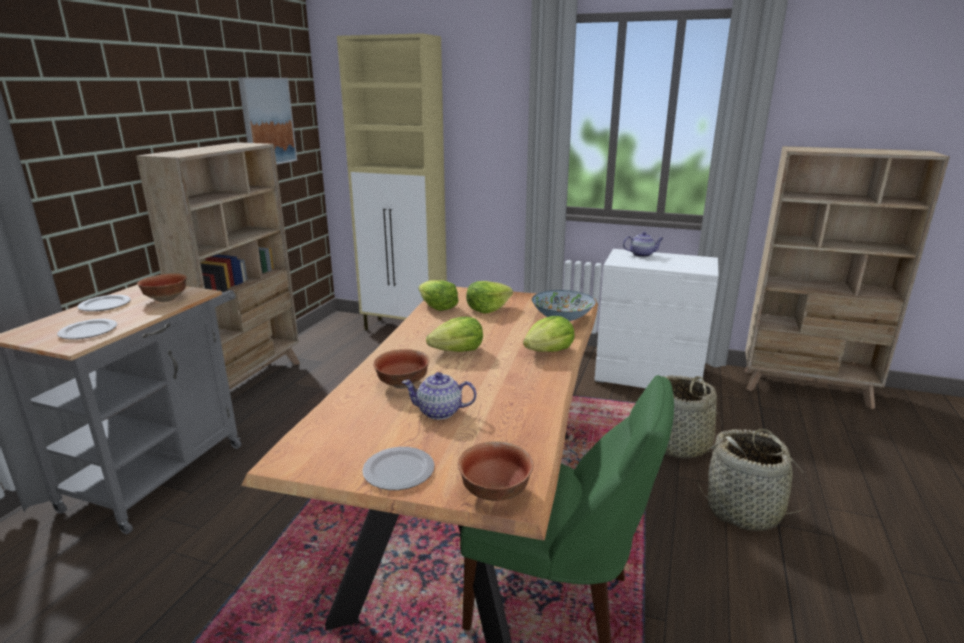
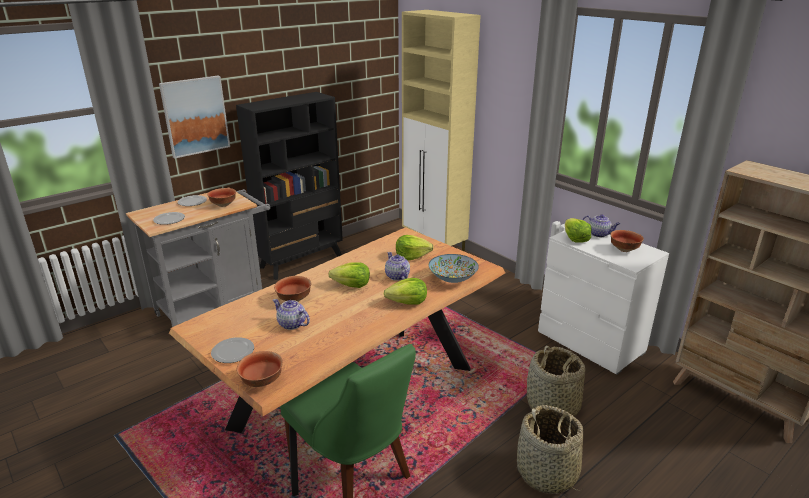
camera: 30 degrees right, 5 degrees up
(250, 381) = (302, 261): beige bookcase -> black bookcase
(267, 122) = (347, 74): picture -> picture (195, 116)
(437, 307) = (381, 246): lettuce -> lettuce (575, 239)
(499, 330) = (397, 276): none -> teapot
(680, 261) = (623, 249): none -> bowl

